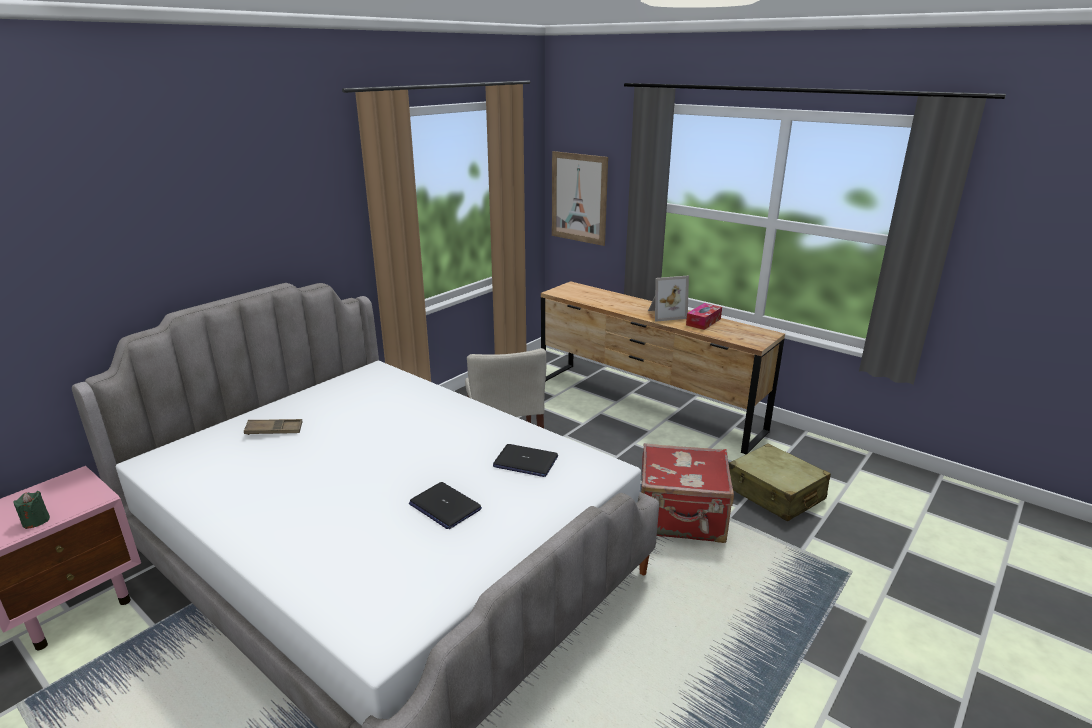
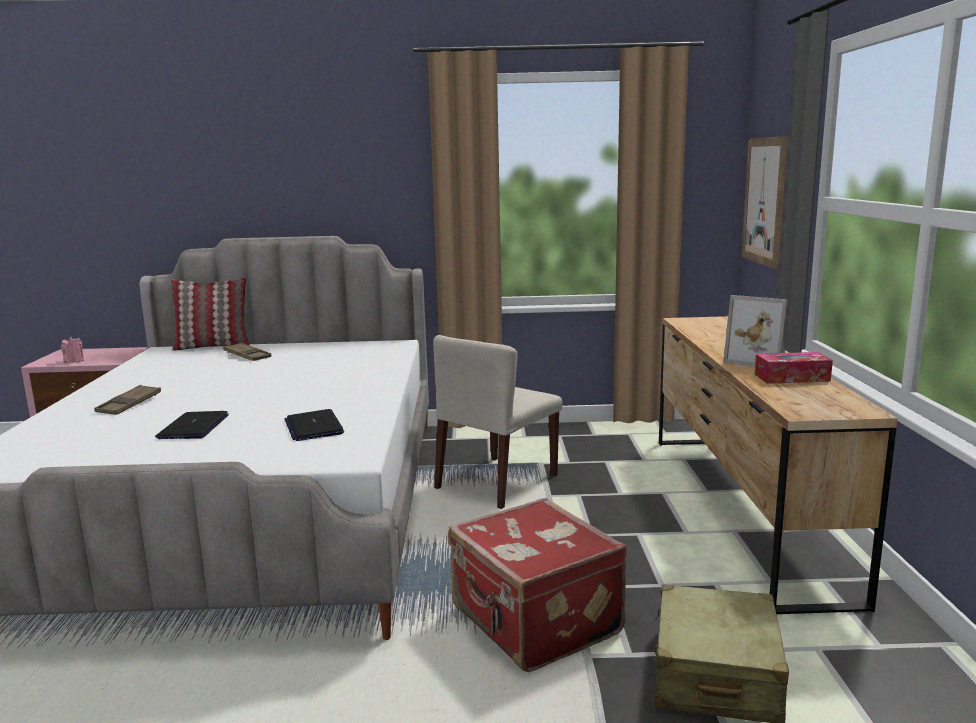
camera: 50 degrees right, 10 degrees down
(36, 521) = (74, 361): green candle -> pink candle
(199, 435) = (213, 346): none -> pillow
(321, 521) = (129, 405): none -> brown tray

